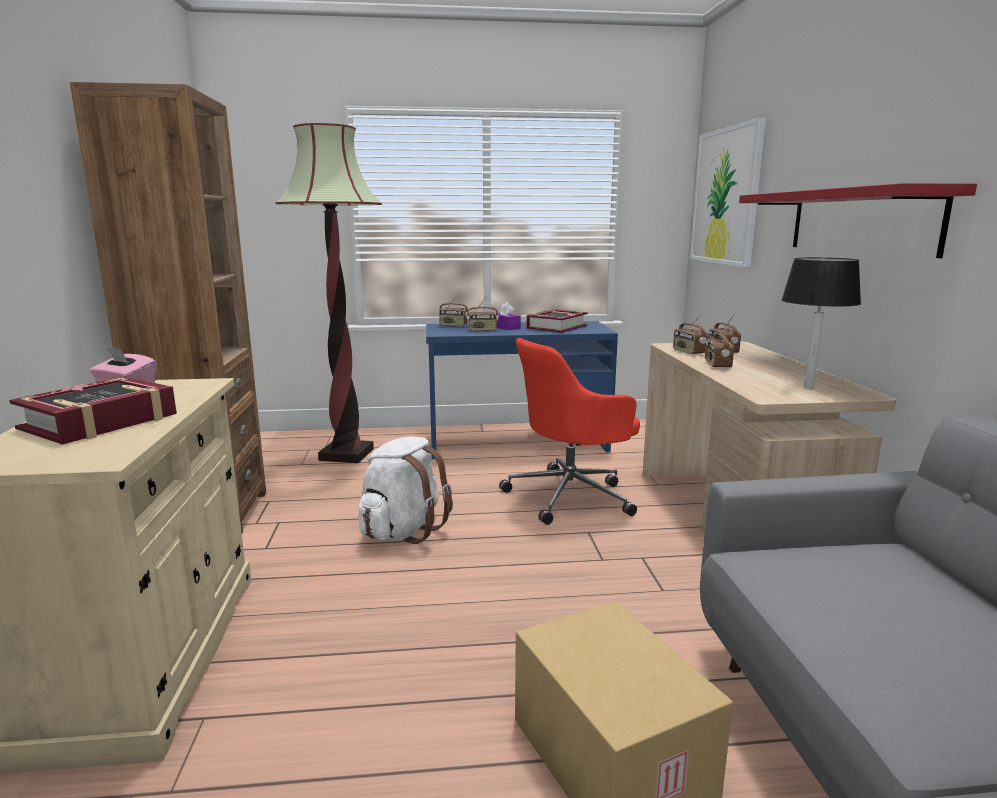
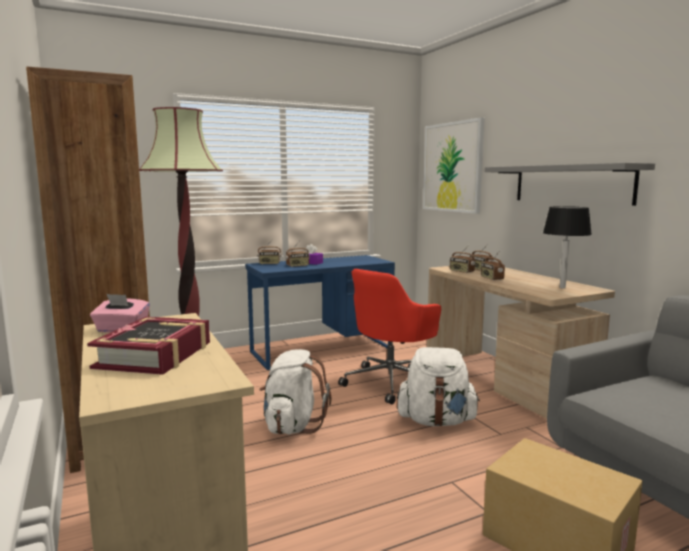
camera: 20 degrees left, 5 degrees down
(556, 327) = (347, 260): book -> none
(586, 556) = (436, 421): none -> white backpack
(860, 221) = (571, 184): red shelf -> grey shelf

